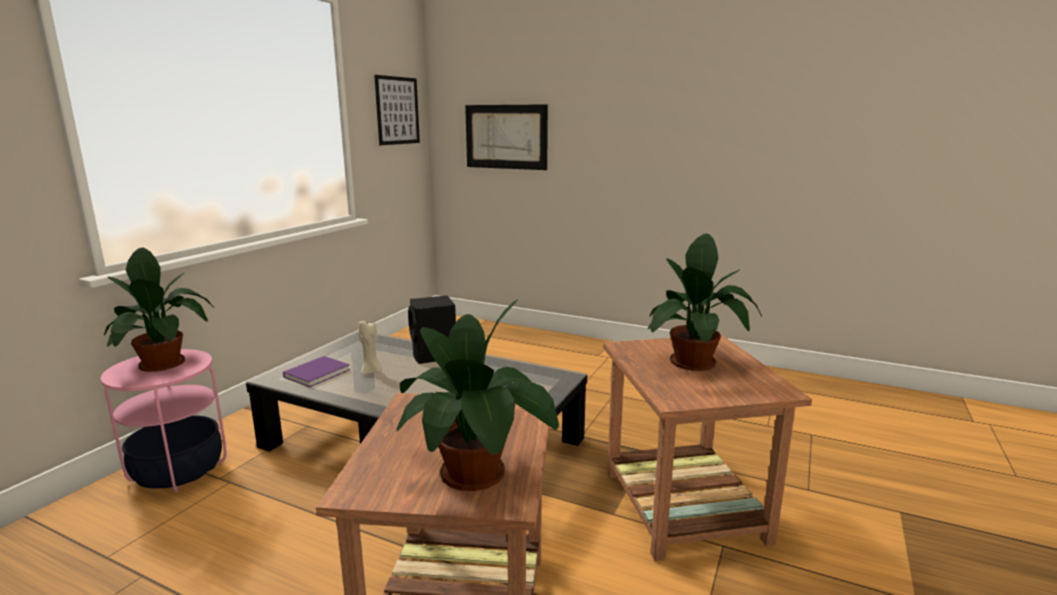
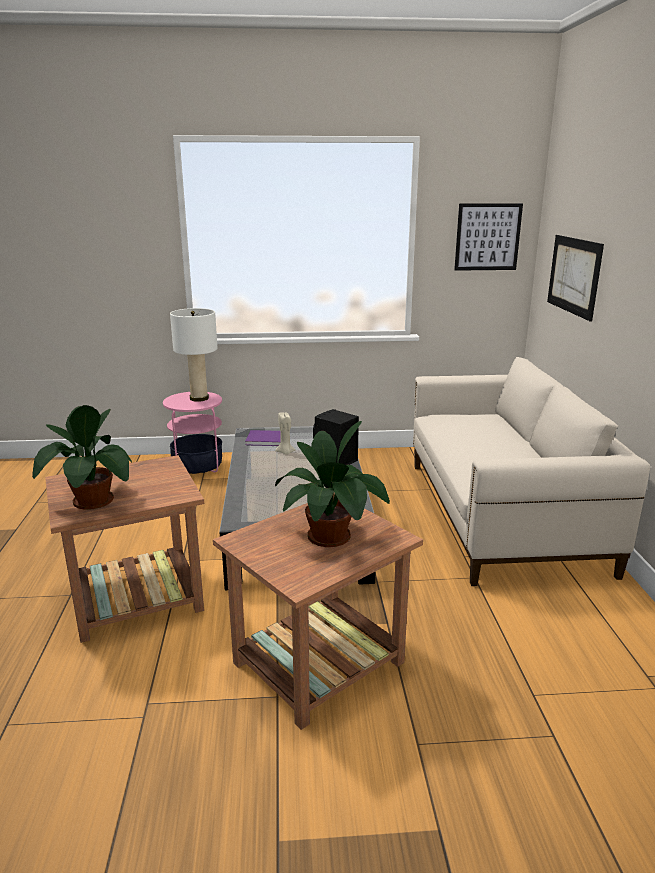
camera: 60 degrees right, 5 degrees up
(164, 361) = (199, 398): potted plant -> white table lamp
(536, 354) = (500, 514): none -> beige sofa

